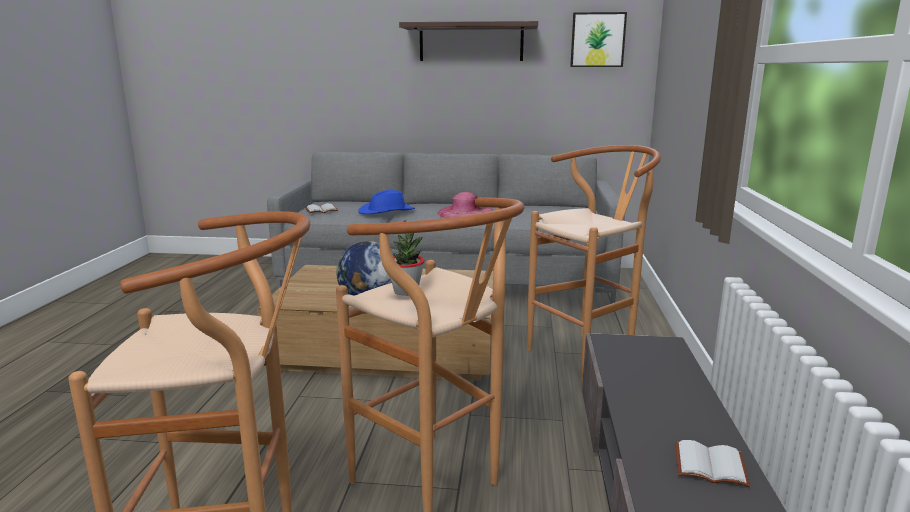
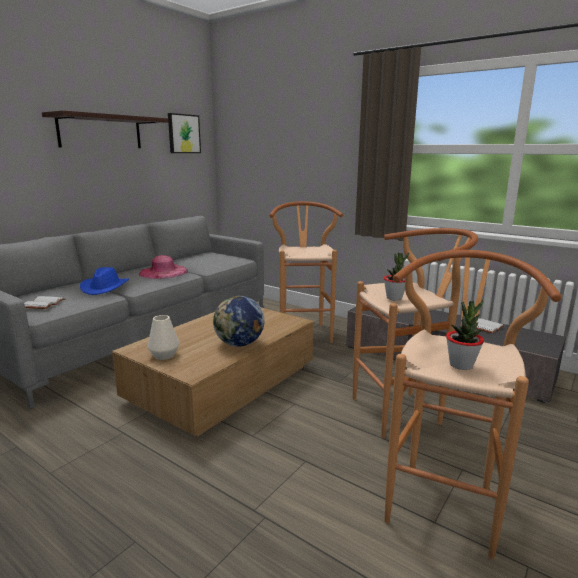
camera: 60 degrees left, 0 degrees up
(153, 351) = (461, 365): none -> potted plant
(310, 282) = (164, 355): none -> white vase

